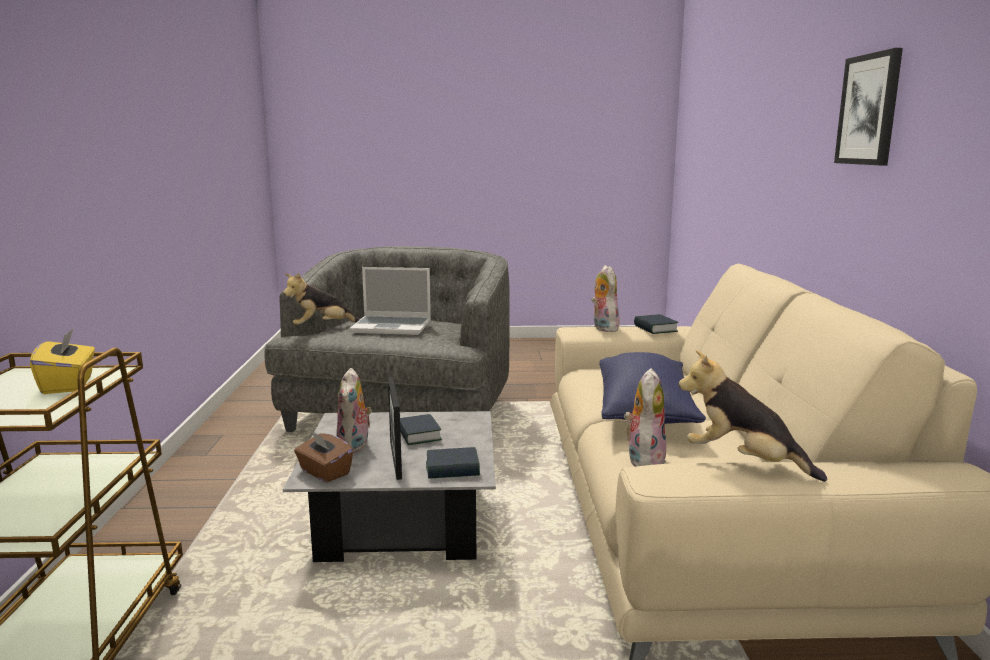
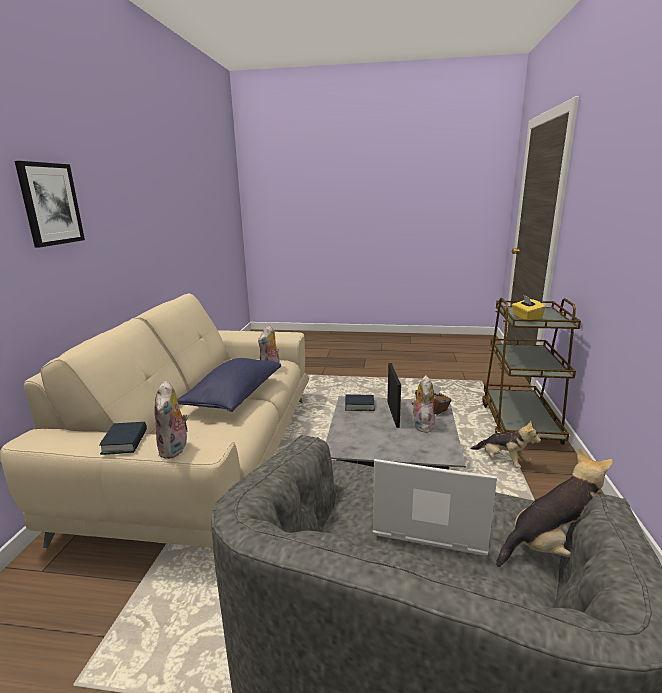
camera: 170 degrees left, 5 degrees up
(418, 435) = (380, 433): book -> none
(743, 462) = (254, 336): plush toy -> plush toy (502, 461)

